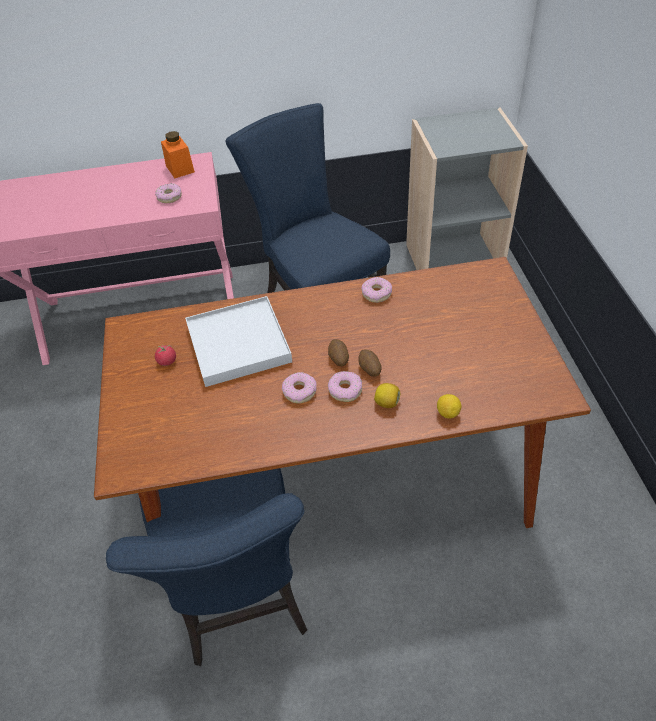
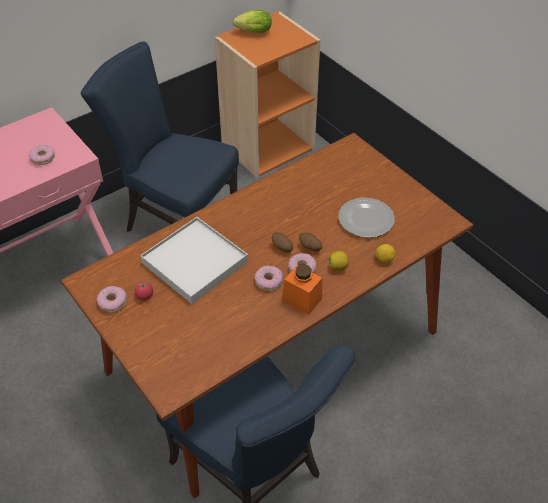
camera: 30 degrees left, 0 degrees up
(180, 169) = (33, 130): orange jar -> orange jar (302, 299)
(376, 293) = (277, 189): donut -> donut (112, 302)
(454, 258) = (268, 146): grey bookcase -> orange bookcase
(455, 122) = (252, 32): none -> lettuce
(456, 359) = (366, 219): none -> plate

